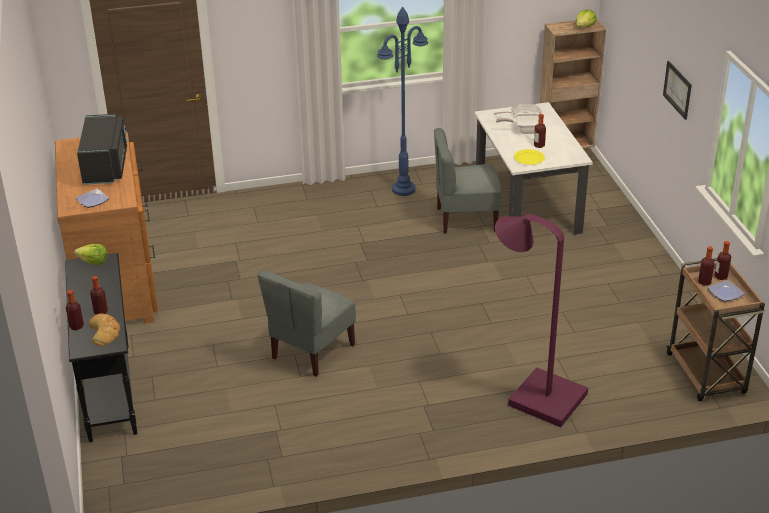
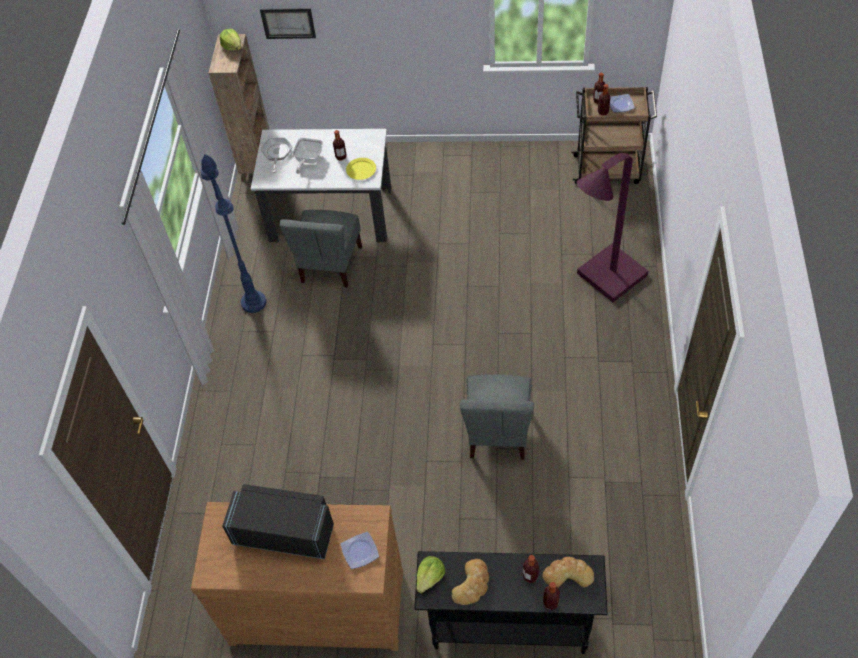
camera: 70 degrees left, 20 degrees up
(89, 283) = (472, 584): none -> bread
(312, 351) = (498, 433): grey chair -> grey chair turned 45 degrees clockwise
(677, 89) = (409, 19): picture -> picture (288, 23)

